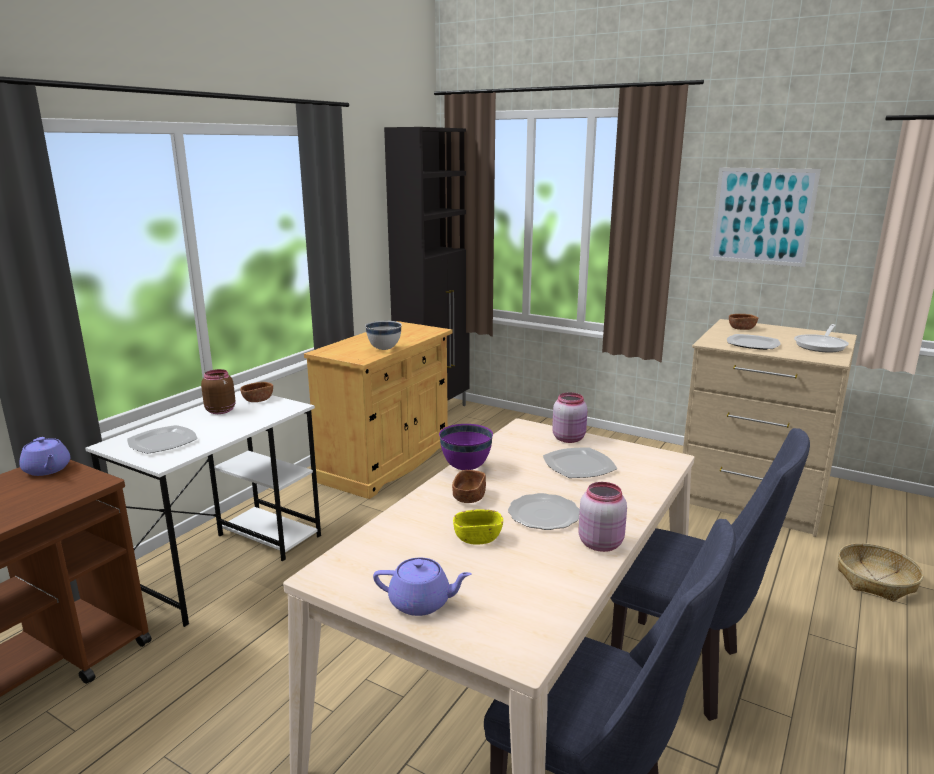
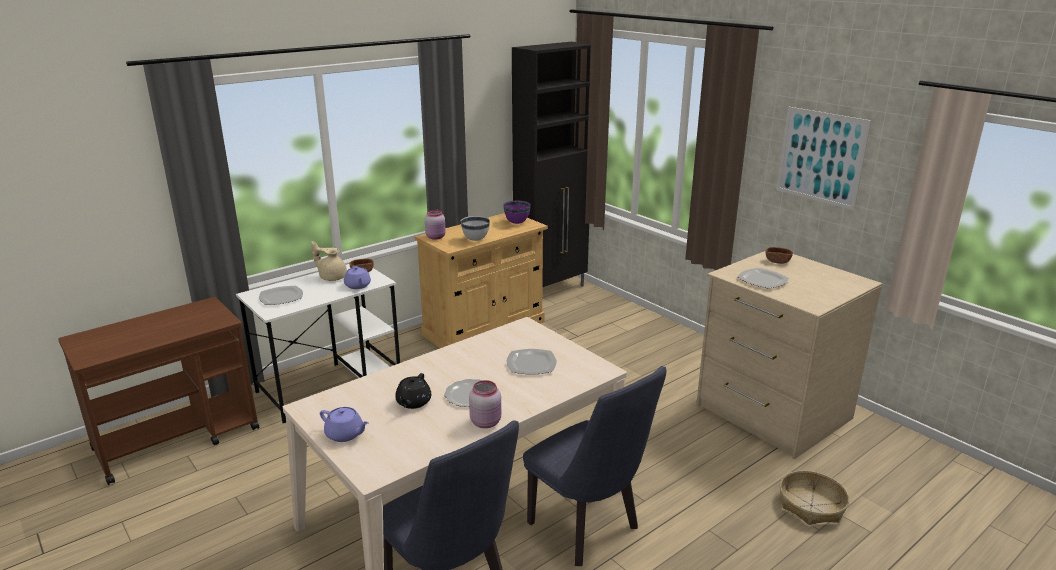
camera: 20 degrees right, 5 degrees up
(47, 470) = (204, 307): purple teapot -> purple teapot (358, 286)
(220, 410) = (332, 277): brown jar -> beige teapot
(466, 467) = (452, 351): purple bowl -> purple bowl (517, 223)
(469, 497) = (434, 373): brown bowl -> none
(478, 538) = (413, 402): yellow bowl -> black teapot
(569, 438) = (548, 340): pink jar -> pink jar (436, 237)
(821, 345) = (826, 290): frying pan -> none

